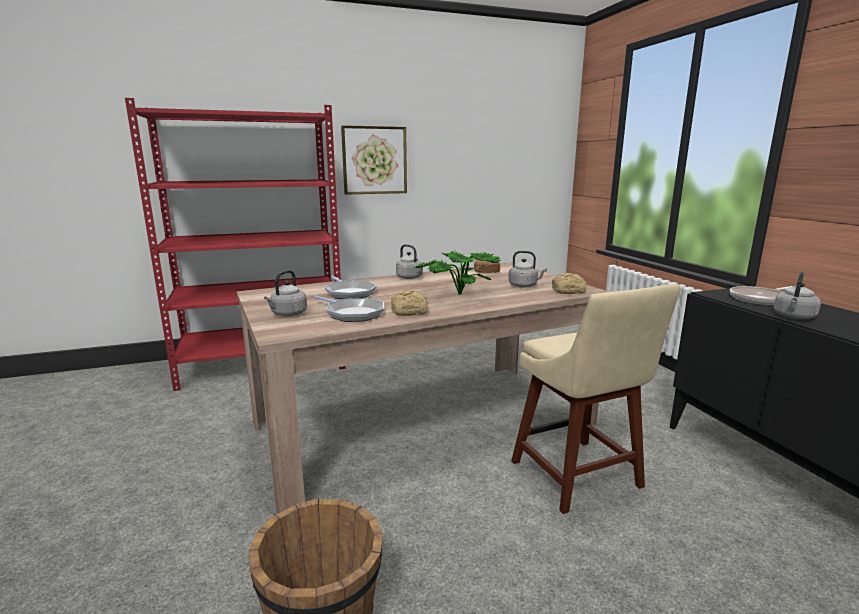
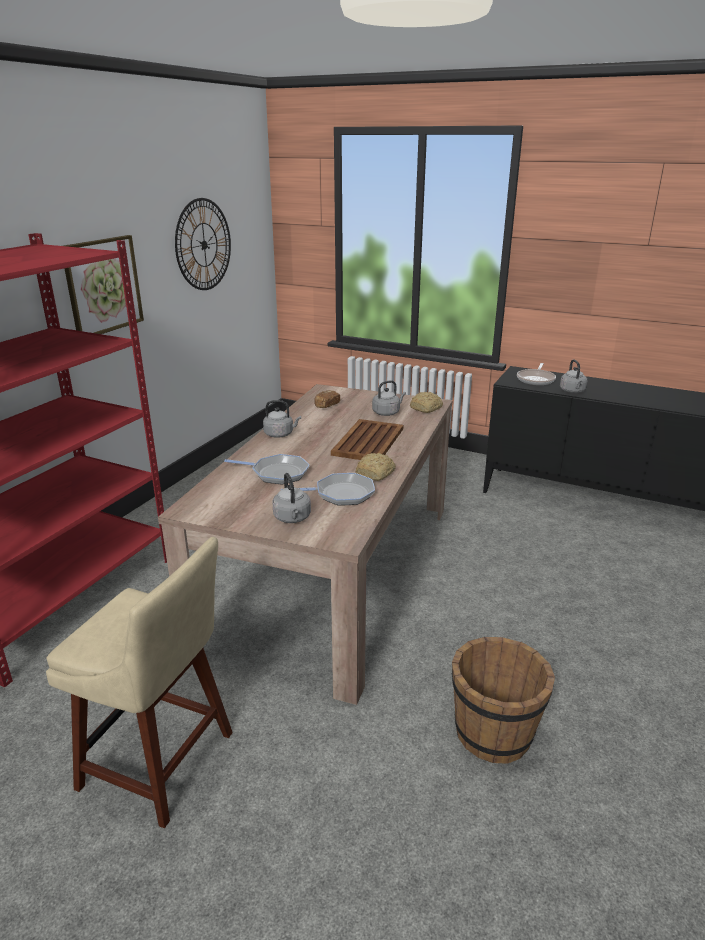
camera: 45 degrees left, 10 degrees up
(458, 295) = (368, 442): potted plant -> brown tray
(485, 147) = (204, 245): none -> wall clock
(579, 478) = (484, 556): beige chair -> beige chair (163, 763)

